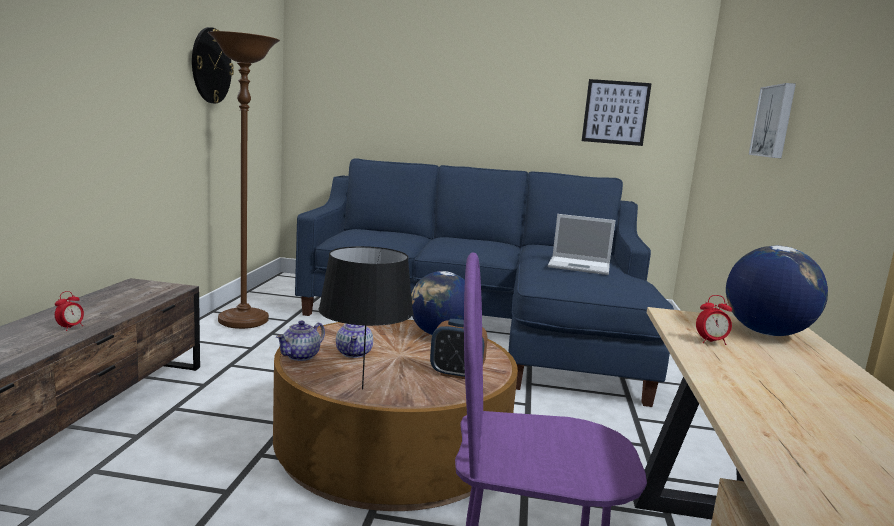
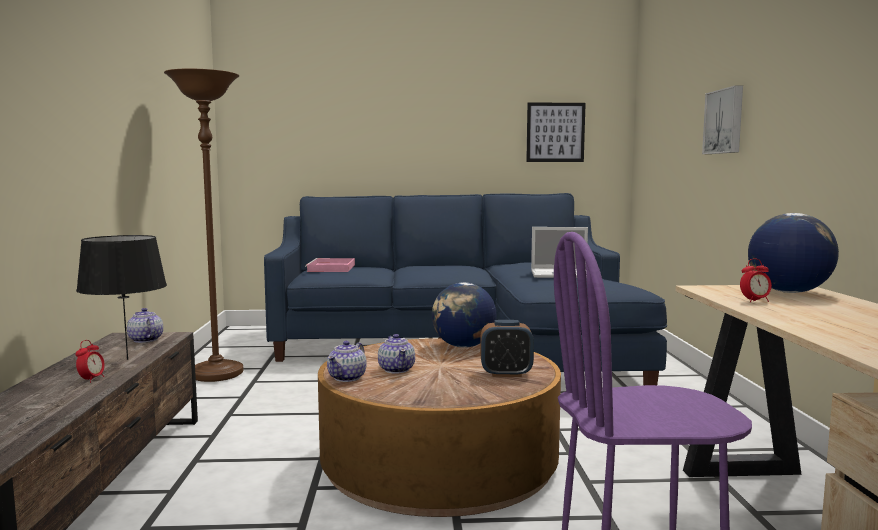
camera: 10 degrees left, 5 degrees down
(150, 290) = (145, 340): none -> teapot
(211, 65) = (161, 107): wall clock -> none
(363, 389) = (431, 395): black table lamp -> black table lamp (128, 359)
(366, 232) = (331, 268): none -> pink tray

